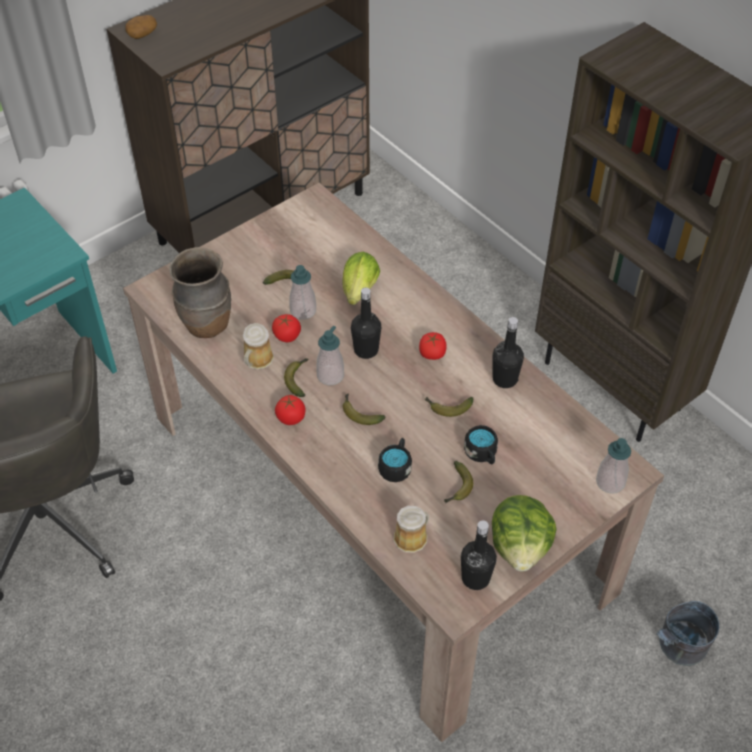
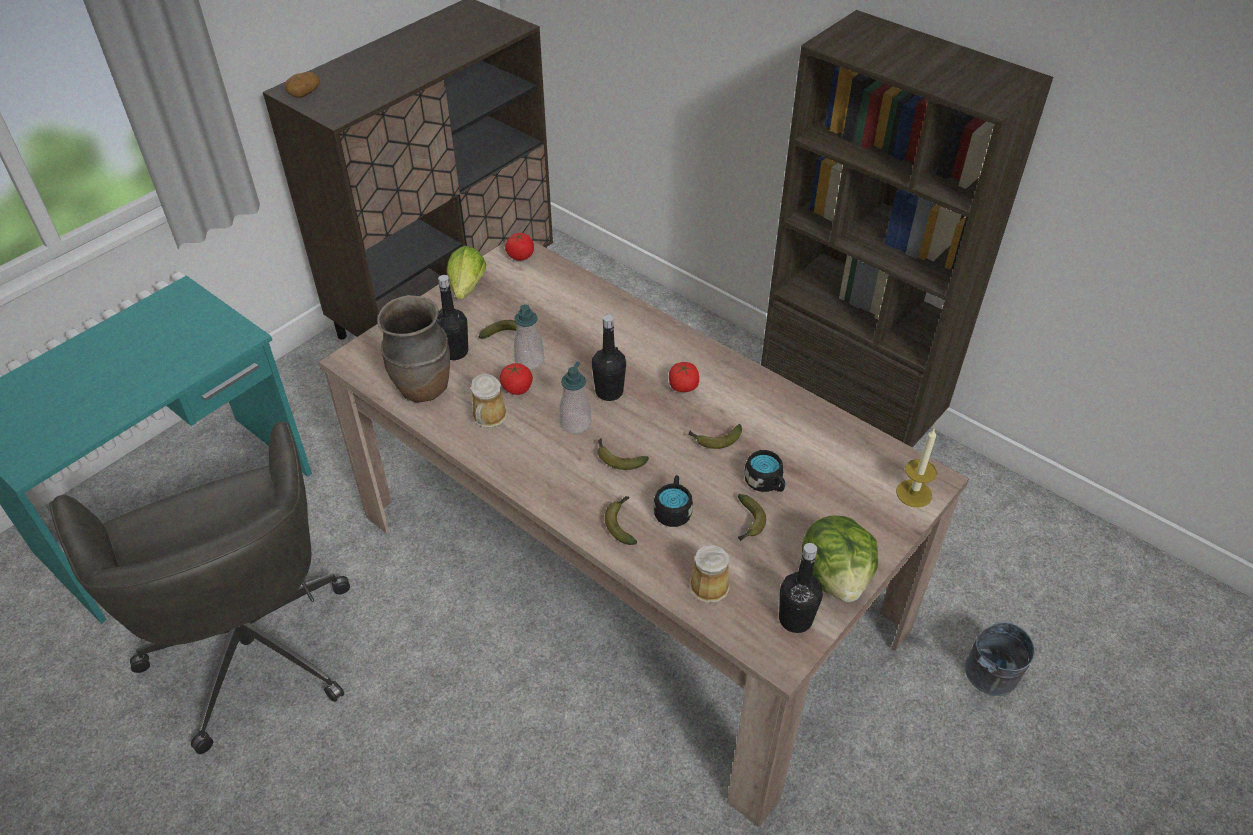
camera: 10 degrees left, 5 degrees down
(291, 417) = (540, 473): tomato -> tomato (520, 256)
(298, 379) = (540, 432): banana -> banana (622, 523)
(359, 293) = (587, 335): lettuce -> lettuce (466, 290)
(504, 379) = (769, 402): black bottle -> black bottle (455, 352)
(610, 482) = (914, 493): soap dispenser -> candle

